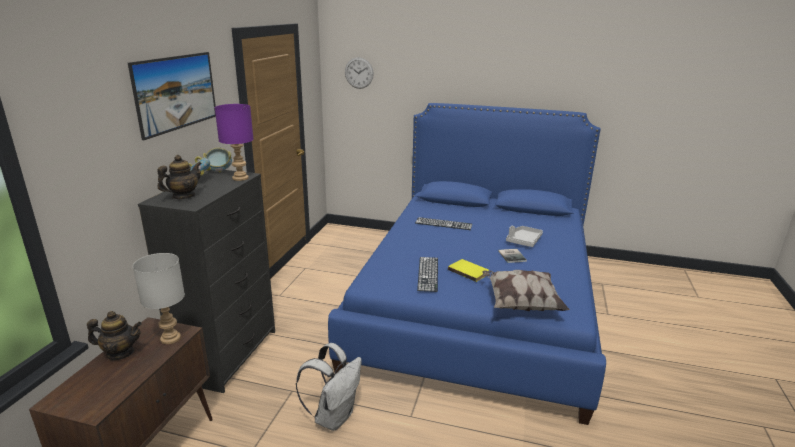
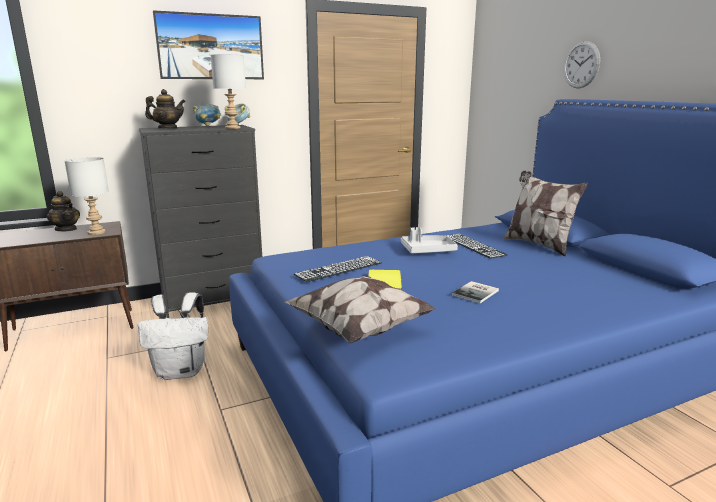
camera: 50 degrees right, 5 degrees down
(241, 178) = (233, 128): purple table lamp -> grey table lamp
(359, 73) = (501, 67): wall clock -> wall clock (581, 65)
(467, 210) = (538, 245): none -> pillow
(523, 241) = (535, 288): grey tray -> grey tray (427, 251)

